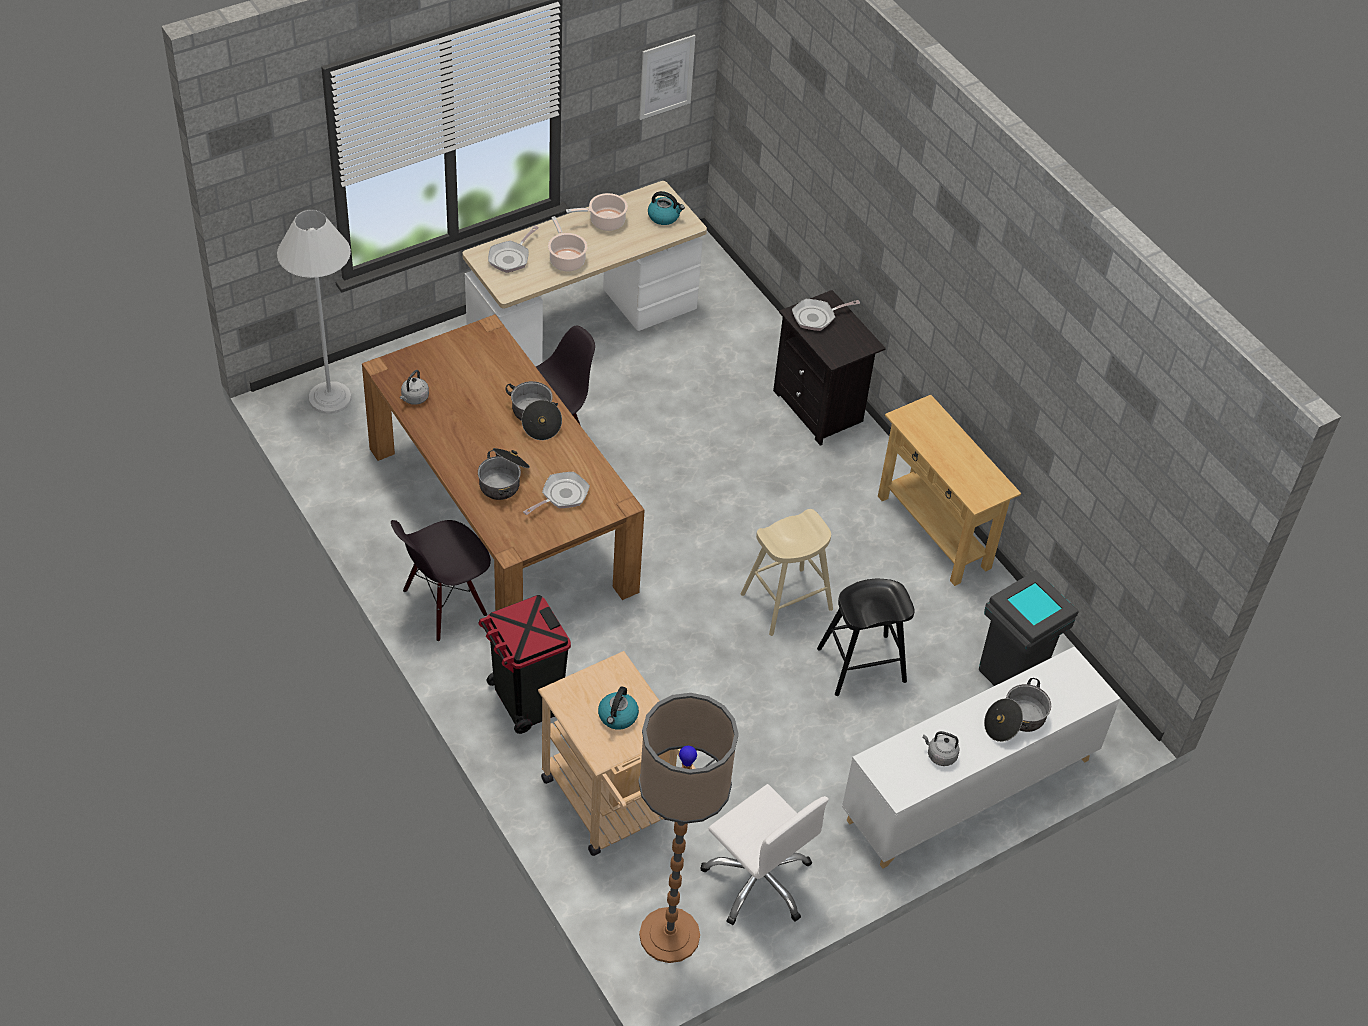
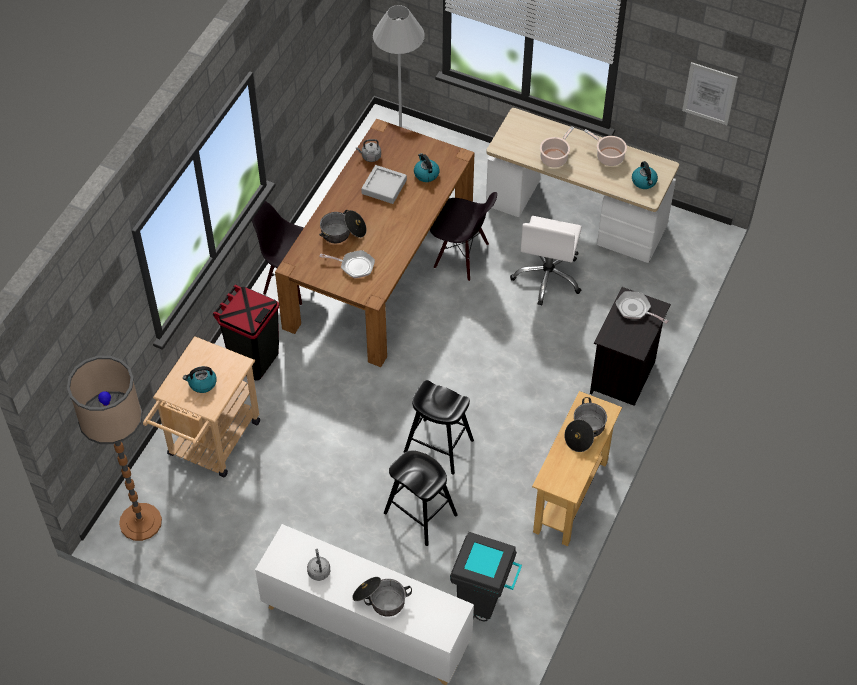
camera: 60 degrees right, 5 degrees up
(471, 411) = (384, 187): none -> grey tray
(487, 367) = (426, 174): none -> kettle
(511, 257) = (530, 131): frying pan -> none
(535, 418) = (405, 218): cooking pot -> cooking pot (585, 431)
(758, 880) = (211, 546): white office chair -> white office chair (548, 277)
(786, 601) = (439, 446): beige stool -> black stool

